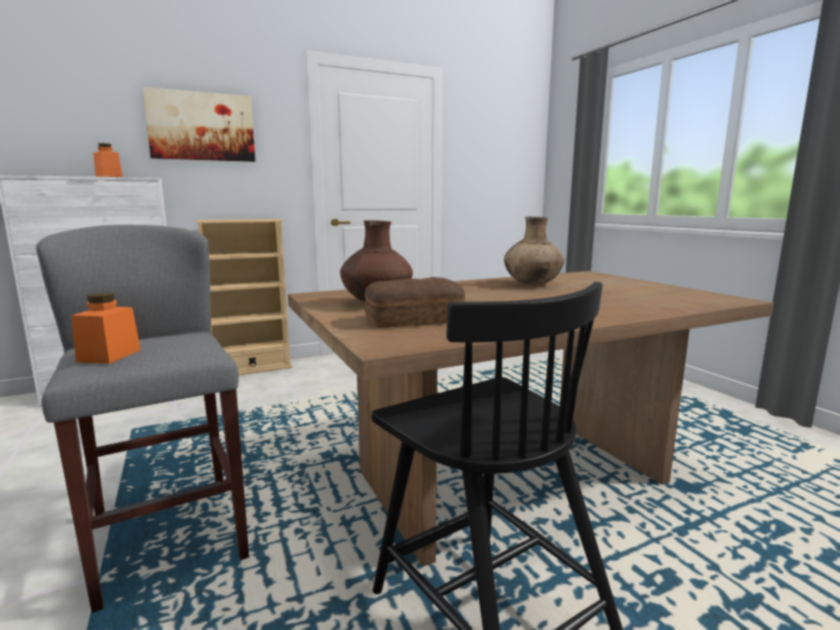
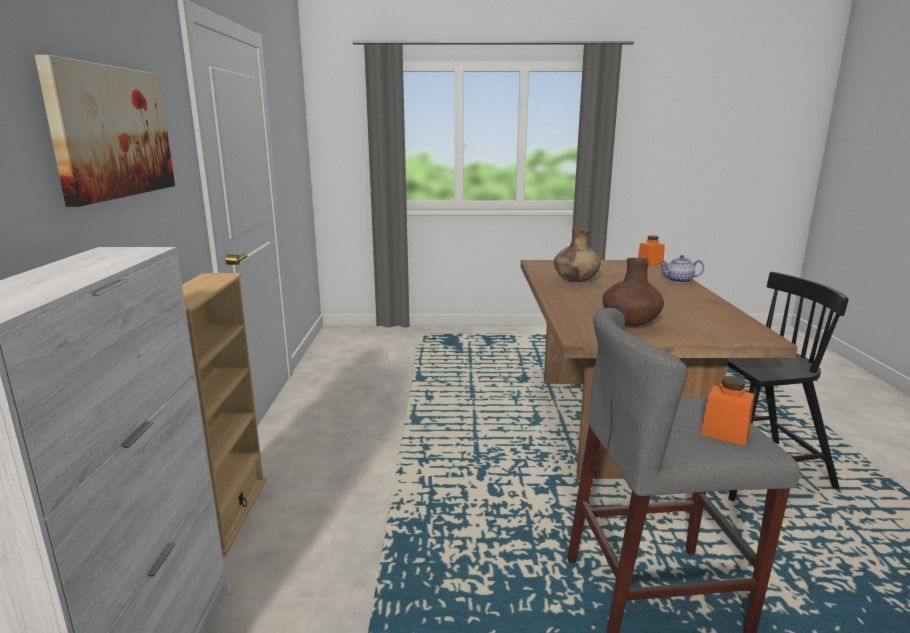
camera: 65 degrees left, 5 degrees up
(109, 177) = (96, 265): orange jar -> orange jar (650, 264)
(412, 320) = (694, 324): bread -> none
(643, 310) = (679, 280): none -> teapot

